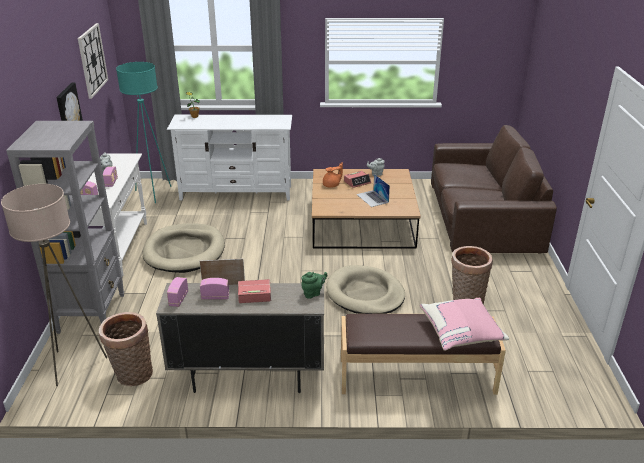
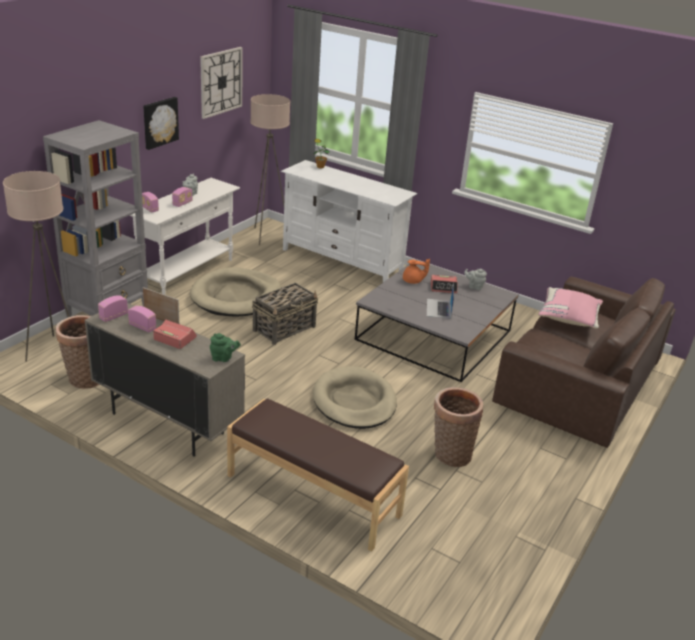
camera: 30 degrees right, 0 degrees up
(154, 193) = (267, 236): turquoise floor lamp -> beige floor lamp
(252, 261) = (285, 328): none -> basket
(362, 222) = (433, 335): brown coffee table -> grey coffee table
(461, 334) = (348, 464): pink pillow -> pink pillow (569, 318)

